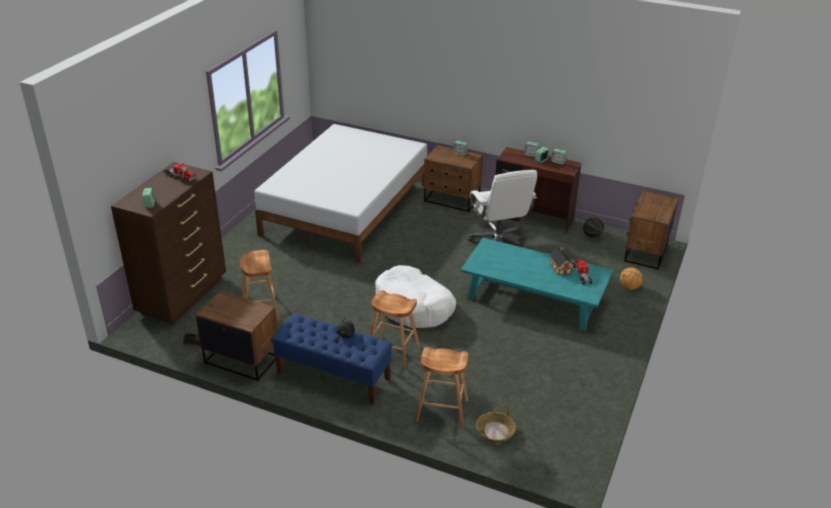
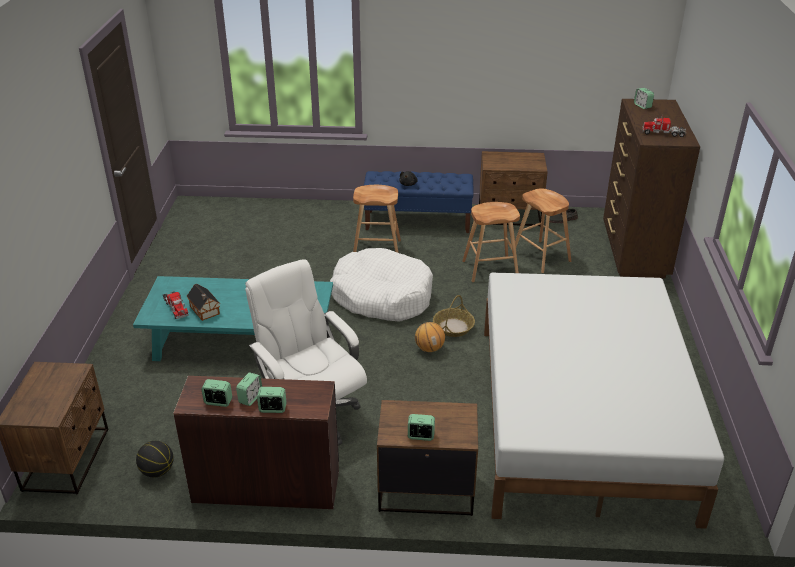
camera: 160 degrees right, 0 degrees up
(442, 410) = (306, 219): brown stool -> brown stool (490, 269)
(495, 431) = (255, 215): basket -> basket (453, 327)
(629, 287) = (107, 386): basketball -> basketball (429, 348)

